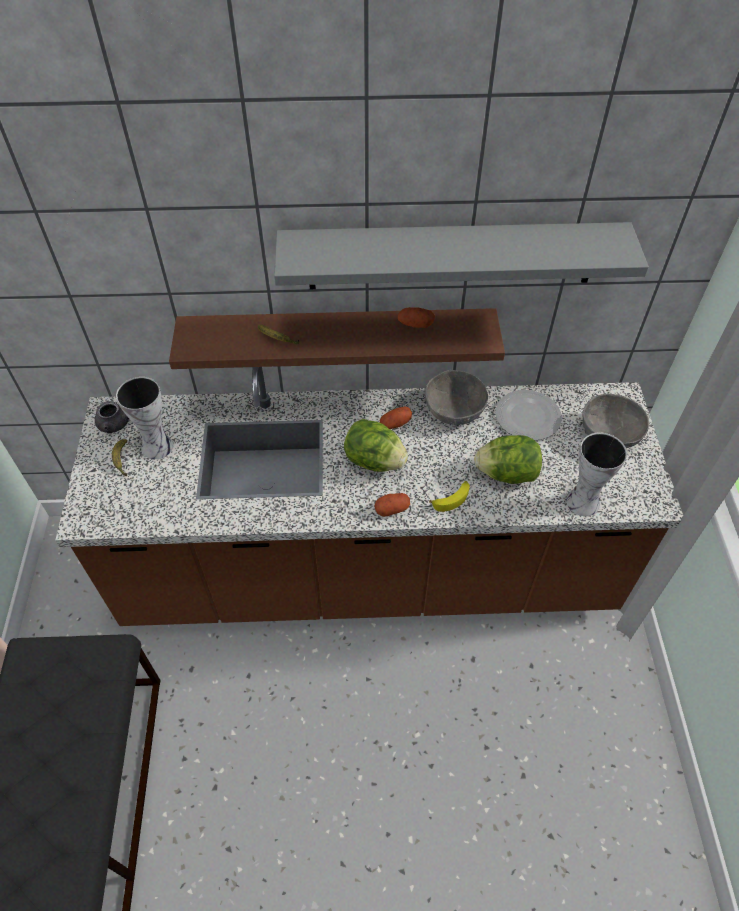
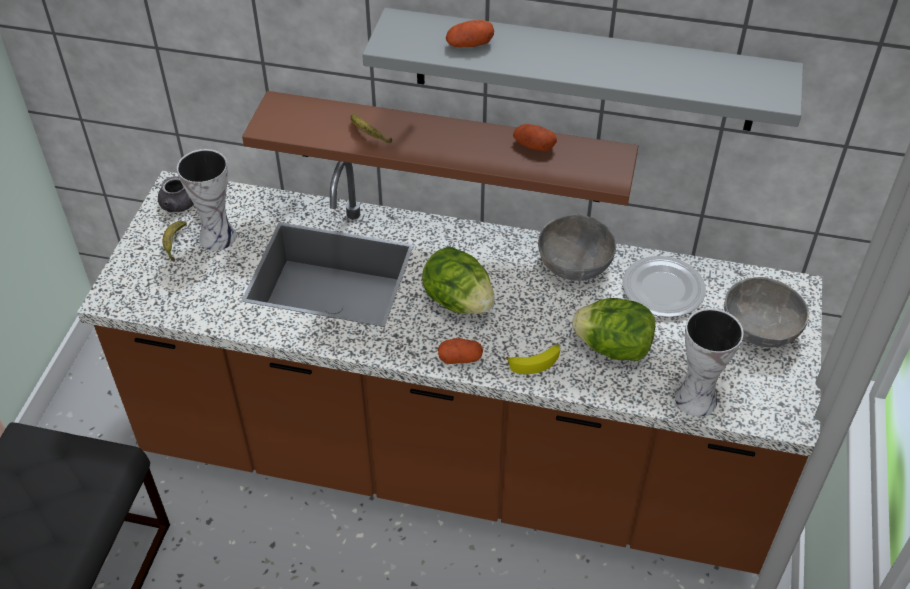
camera: 15 degrees right, 5 degrees down
(395, 423) = (498, 265): potato -> potato (469, 45)

